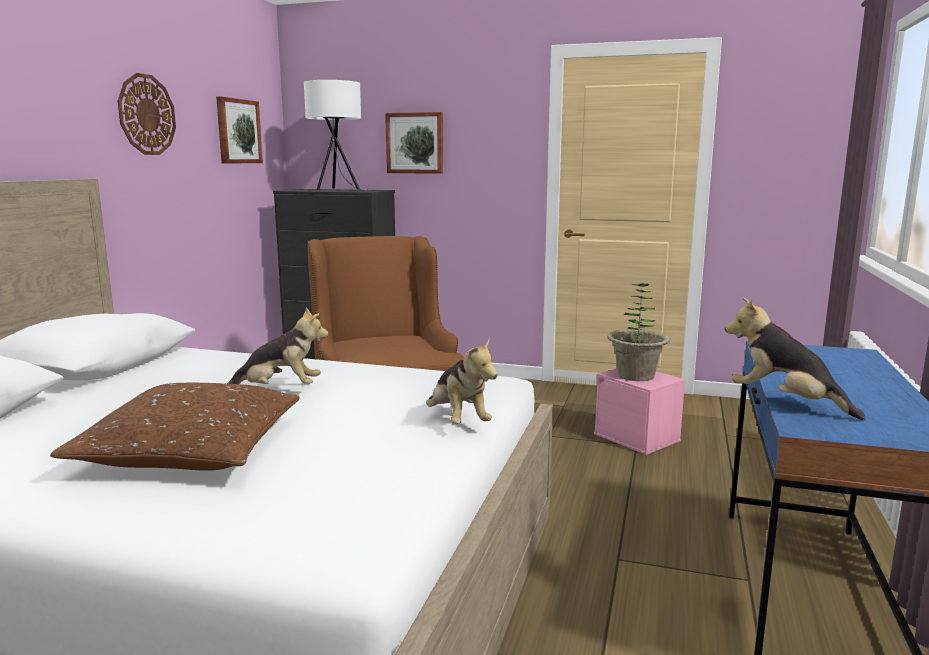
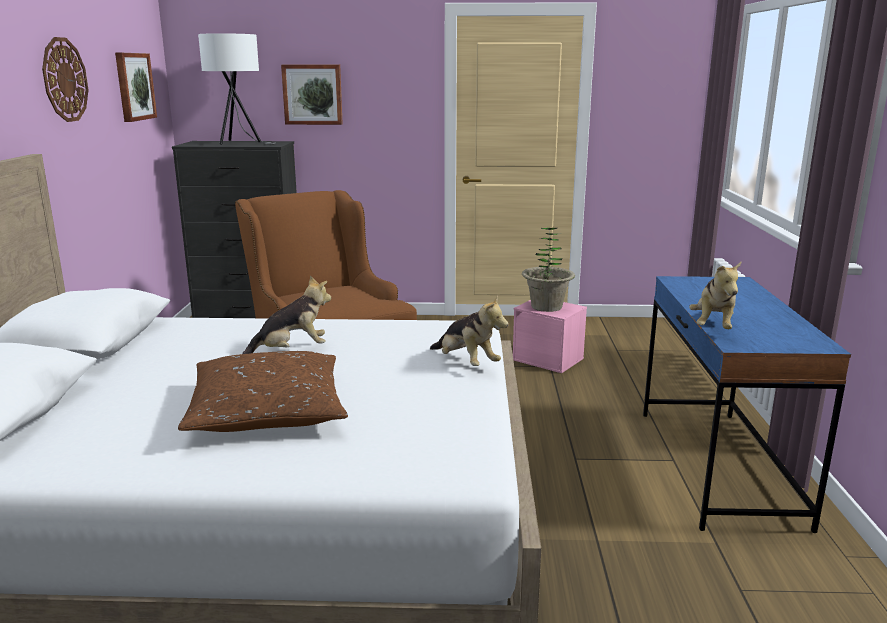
camera: 15 degrees left, 5 degrees up
(785, 402) = (713, 326): plush toy -> plush toy turned 105 degrees counterclockwise

